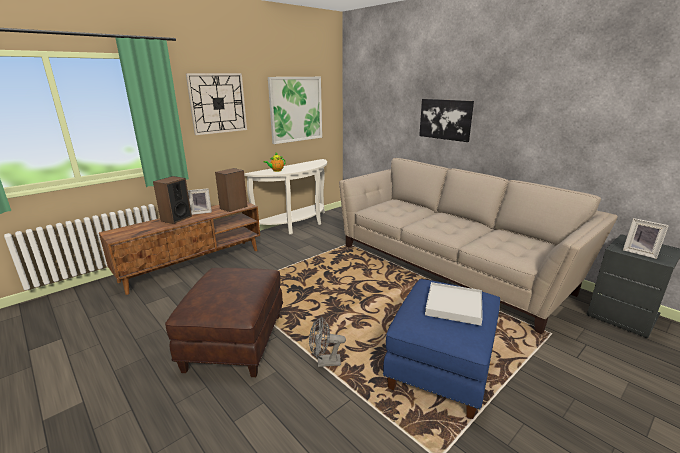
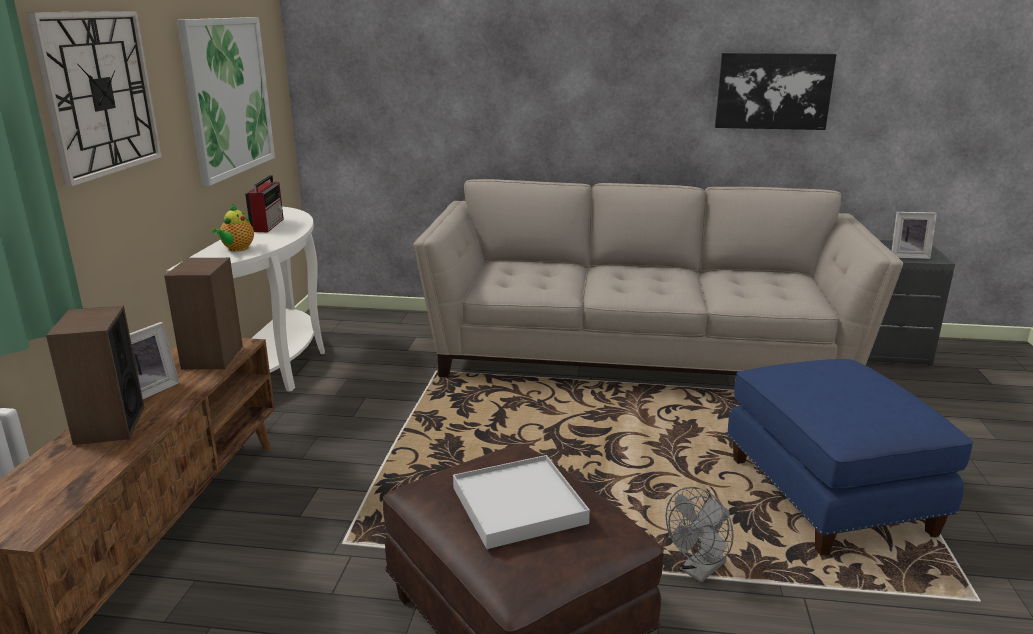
camera: 40 degrees left, 0 degrees up
(304, 164) = (268, 225): none -> radio
(445, 119) = (559, 96): picture -> picture (773, 91)
(454, 305) = (858, 386): white tray -> white tray (519, 505)

